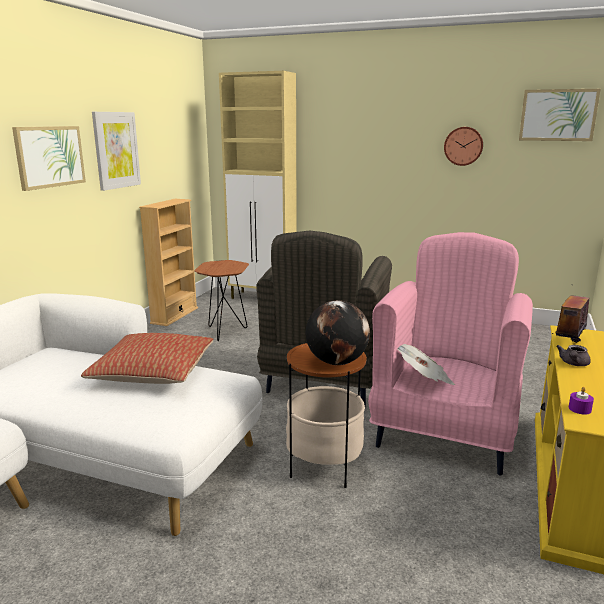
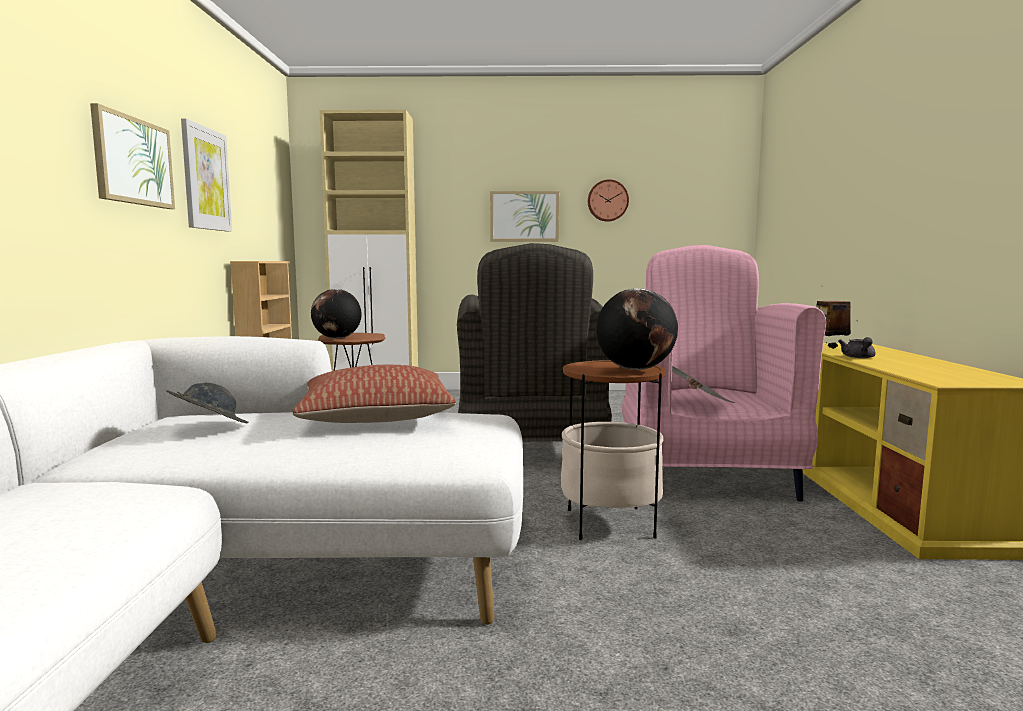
camera: 20 degrees left, 10 degrees down
(52, 368) = (209, 427): none -> grey hat
(208, 269) = (337, 338): none -> globe
(558, 115) = (699, 168): picture -> picture (524, 216)
(579, 409) = (924, 376): purple candle -> none

